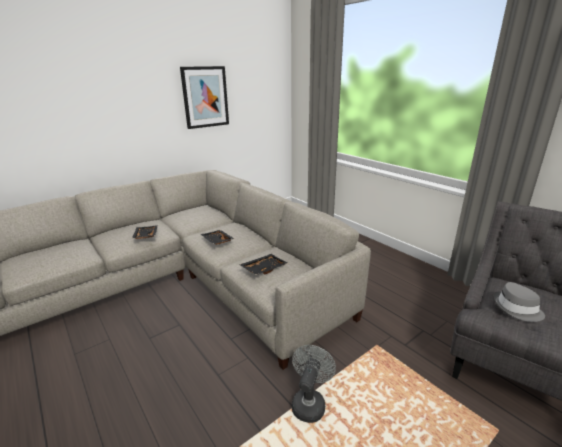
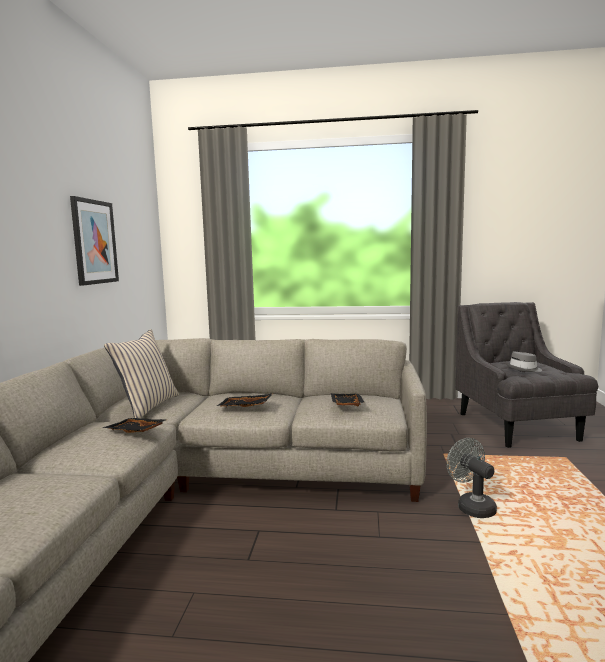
camera: 45 degrees left, 15 degrees down
(188, 219) = (147, 406): none -> beige pillow

